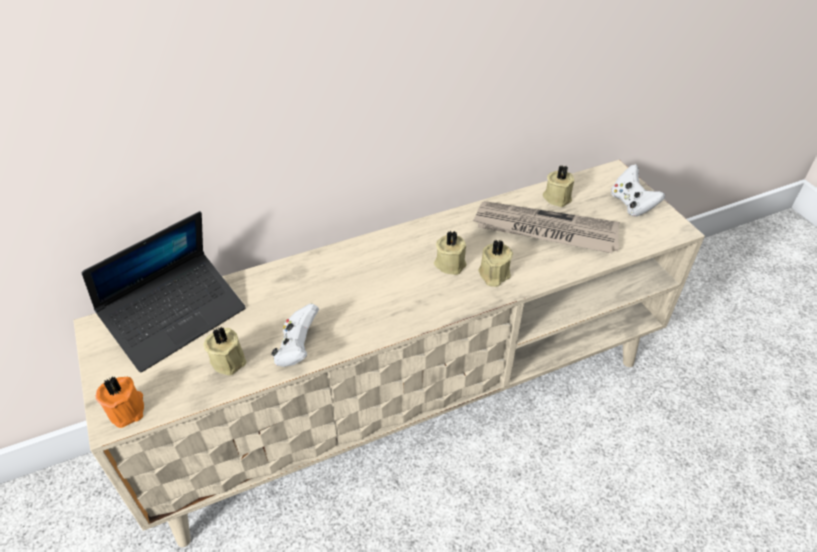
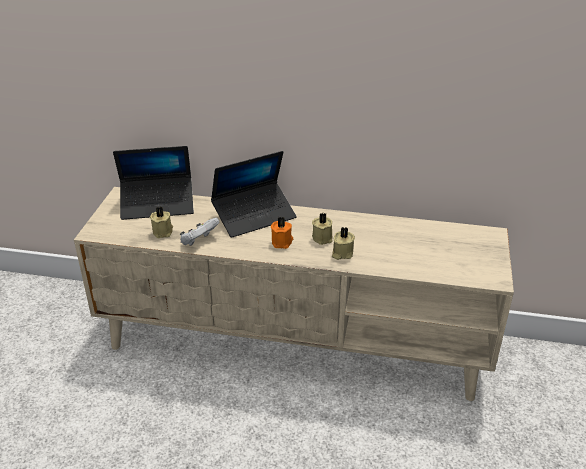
camera: 35 degrees right, 10 degrees down
(128, 409) = (102, 231): orange candle -> orange candle (282, 242)
(334, 272) = (254, 216): none -> laptop
(544, 231) = (401, 245): newspaper -> none
(557, 197) = (433, 232): beige candle -> none
(631, 204) = (481, 255): white game controller -> none

